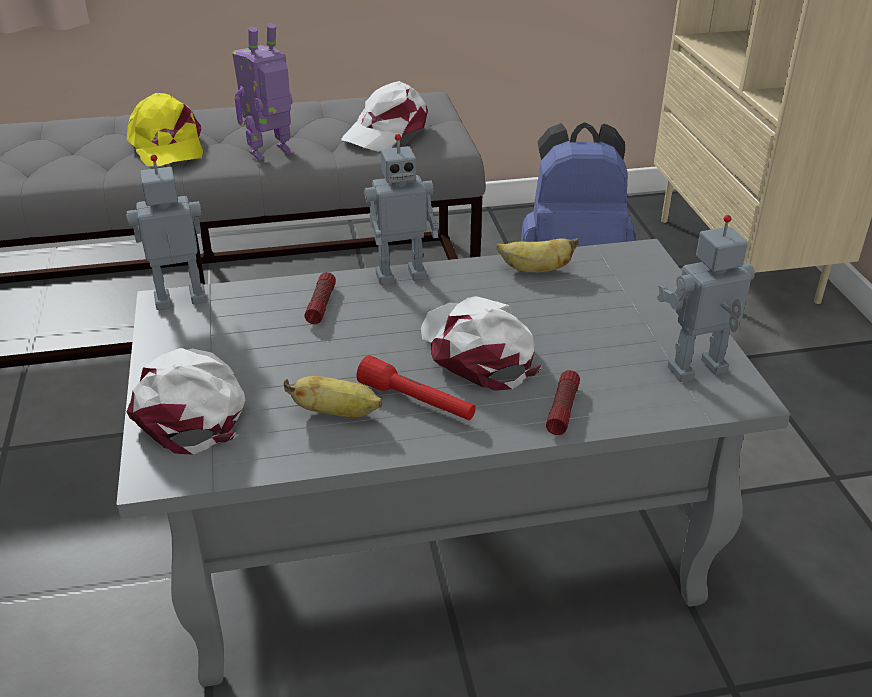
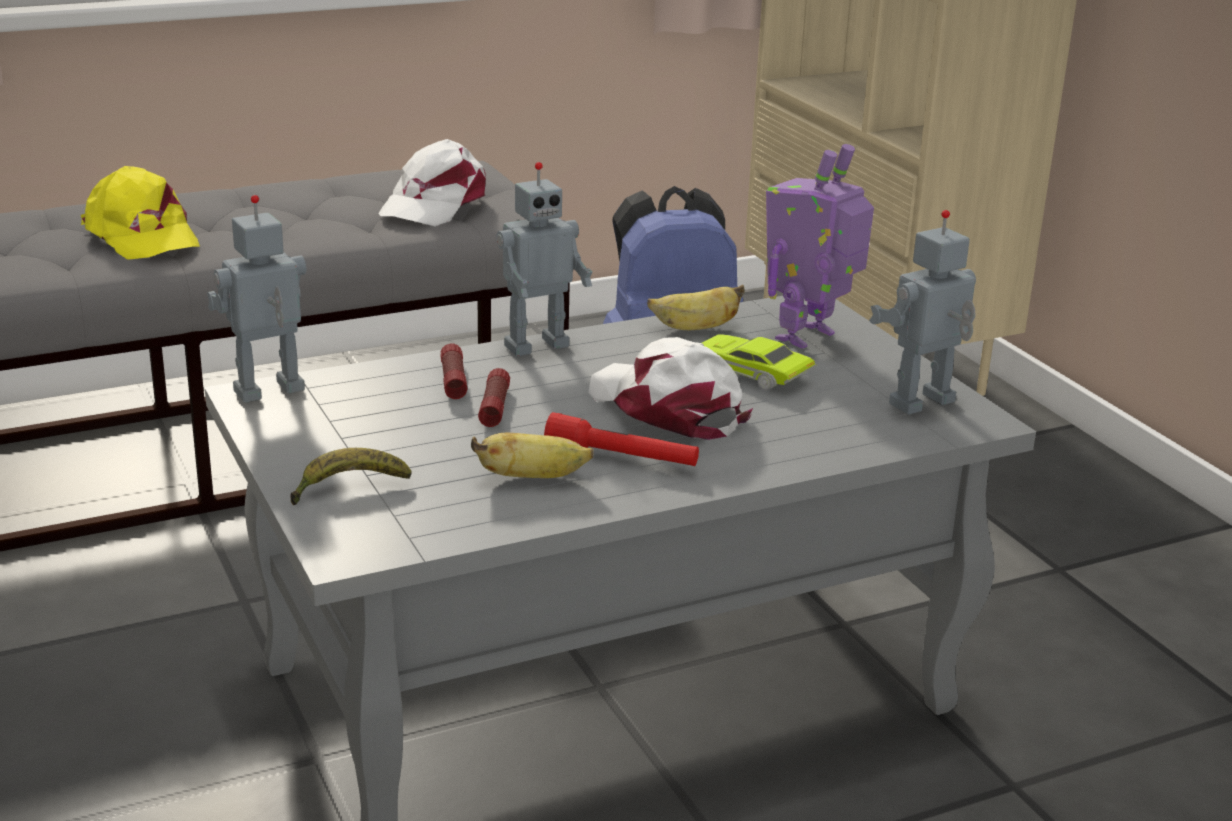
camera: 15 degrees left, 10 degrees down
(190, 406) = (348, 488): white cap -> banana
(271, 153) = (293, 236): toy robot -> toy robot (808, 337)
(562, 320) = (751, 372): none -> green toy car
(562, 409) = (791, 450): flashlight -> flashlight (494, 407)

